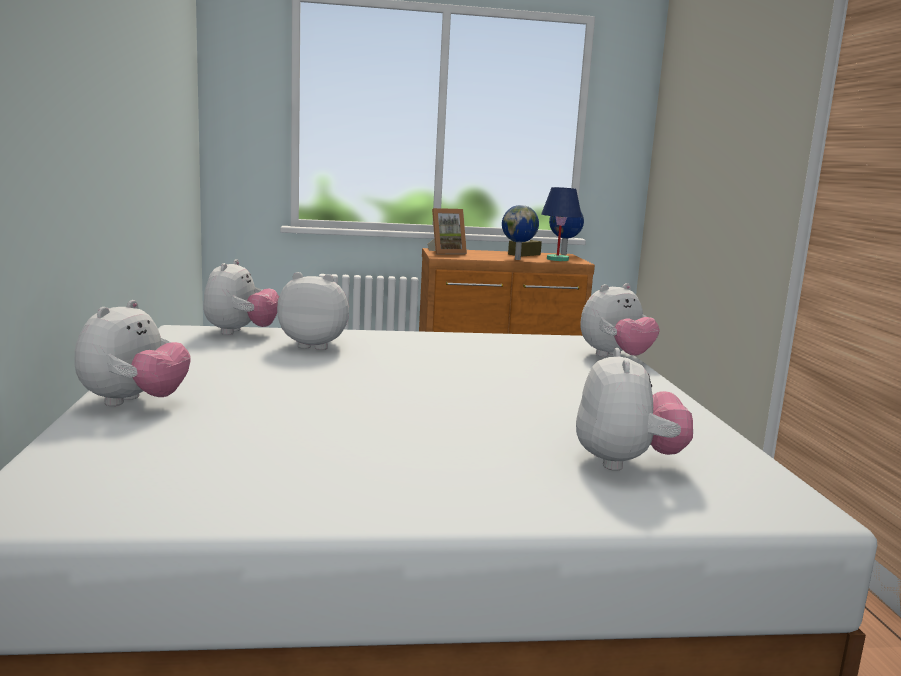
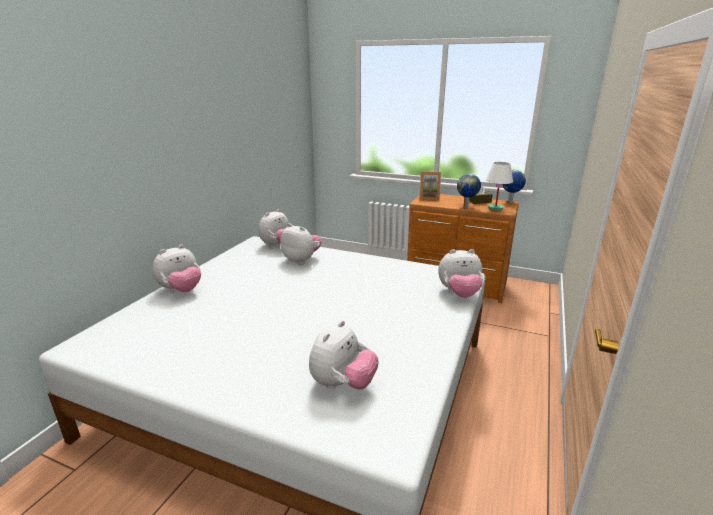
camera: 30 degrees right, 10 degrees up
(558, 259) = (496, 208): blue table lamp -> white table lamp

